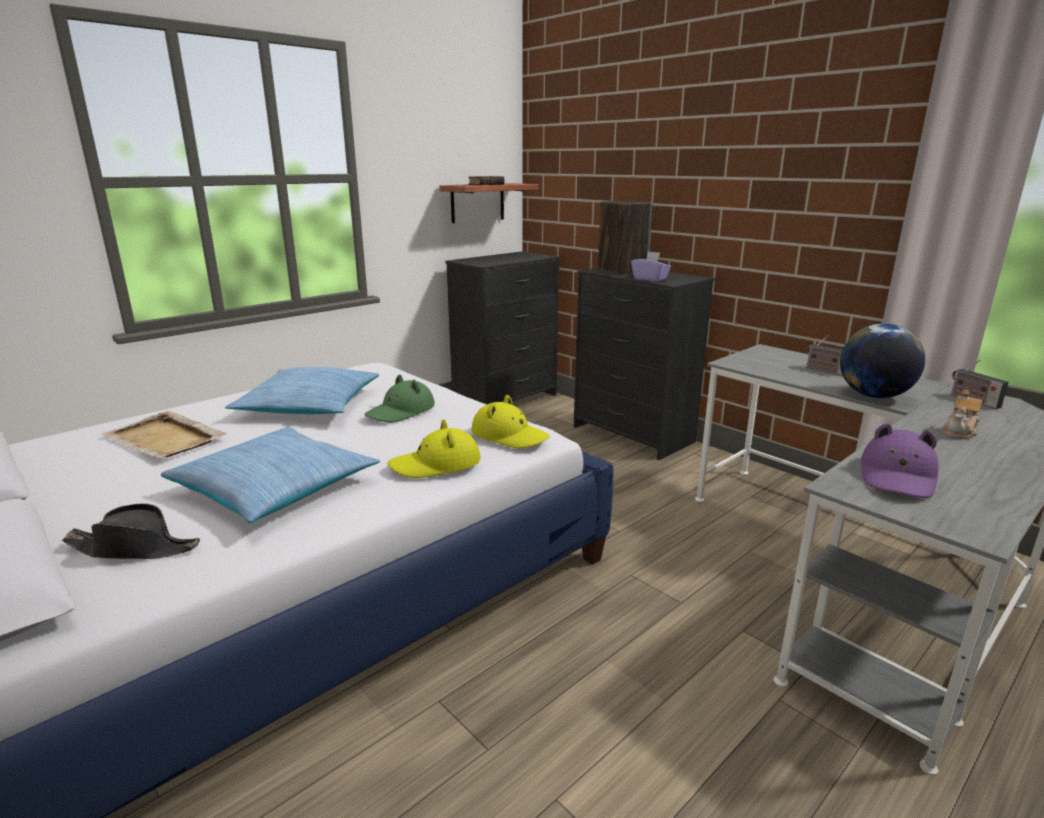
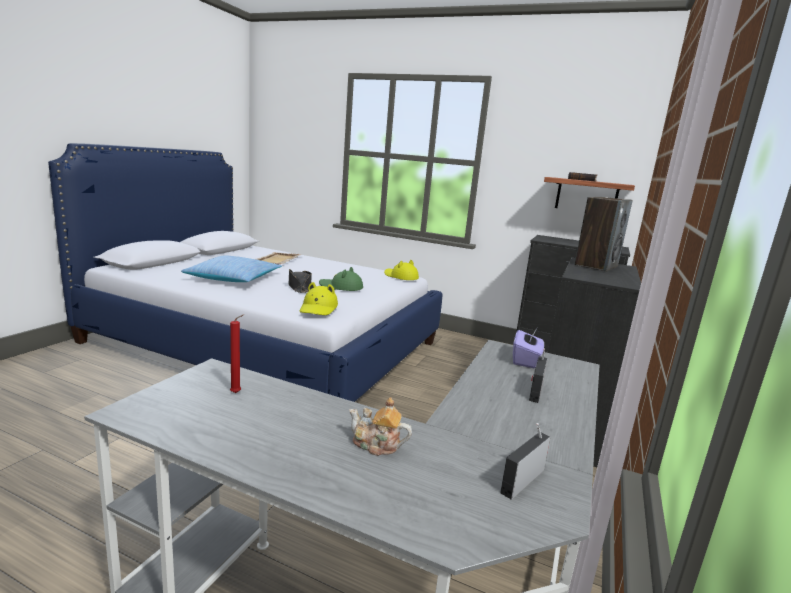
camera: 65 degrees right, 5 degrees down
(135, 548) = (179, 270): black hat -> black hat (299, 287)
(309, 405) = (335, 273): pillow -> none
(436, 464) = (269, 298): yellow hat -> yellow hat (400, 277)
(650, 279) = (578, 271): purple tissue box -> purple tissue box (526, 360)
(873, 396) = (467, 408): globe -> none
(898, 476) = (237, 393): purple hat -> red candle

